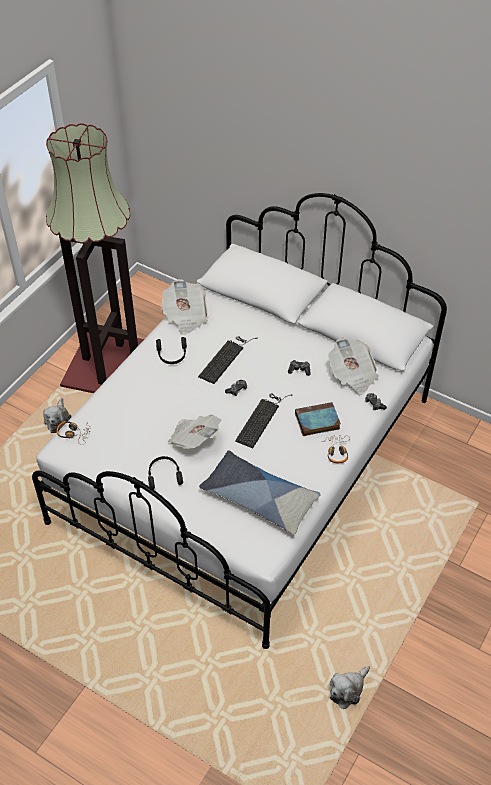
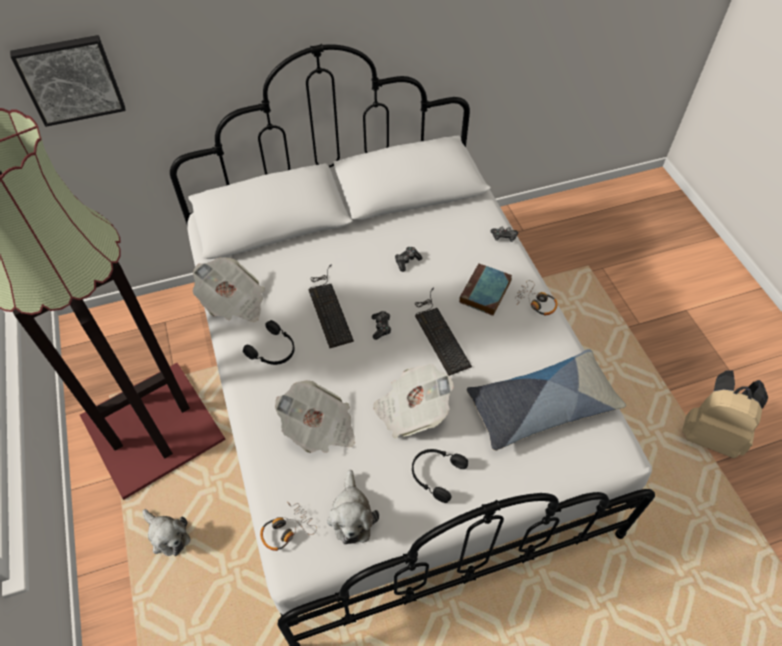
camera: 50 degrees left, 5 degrees up
(194, 133) = (70, 79): none -> picture
(347, 690) = (710, 499): plush toy -> plush toy (351, 515)
(352, 375) = (454, 228): newspaper -> newspaper (319, 428)
(404, 663) = (710, 434): none -> beige backpack

